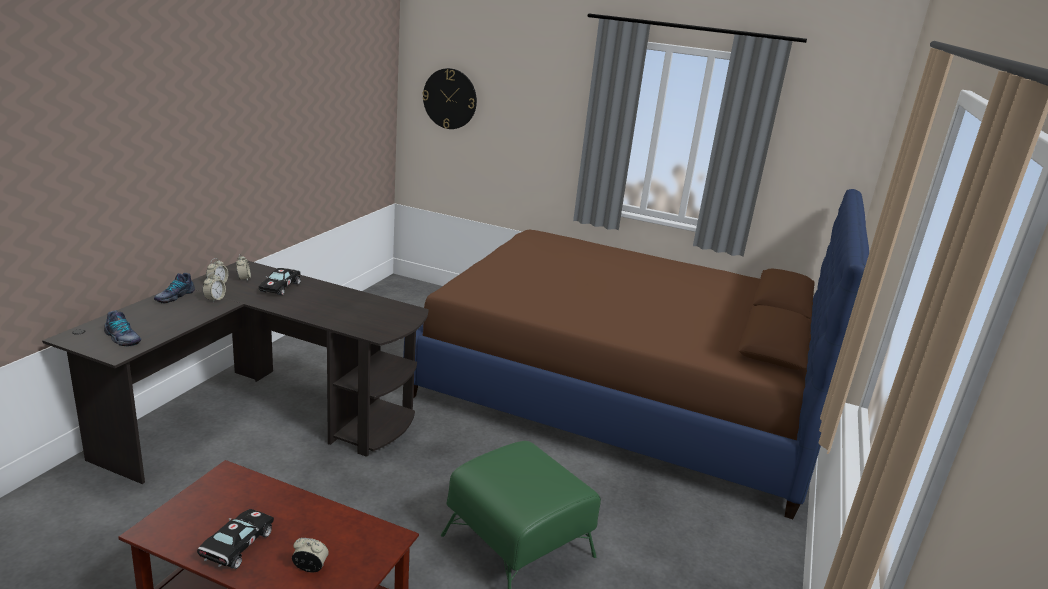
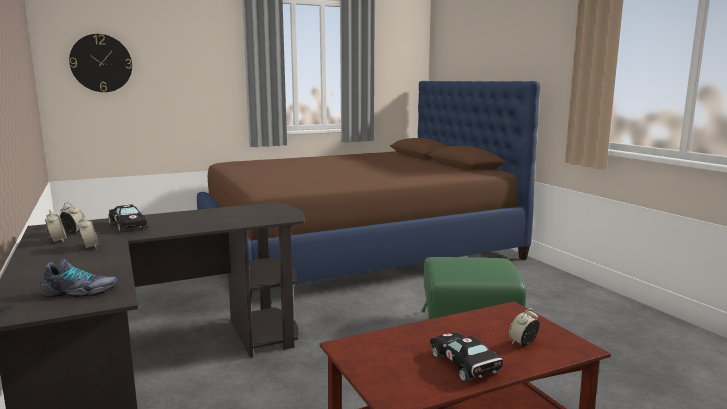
camera: 45 degrees left, 10 degrees down
(174, 296) = (37, 259): shoe -> none

